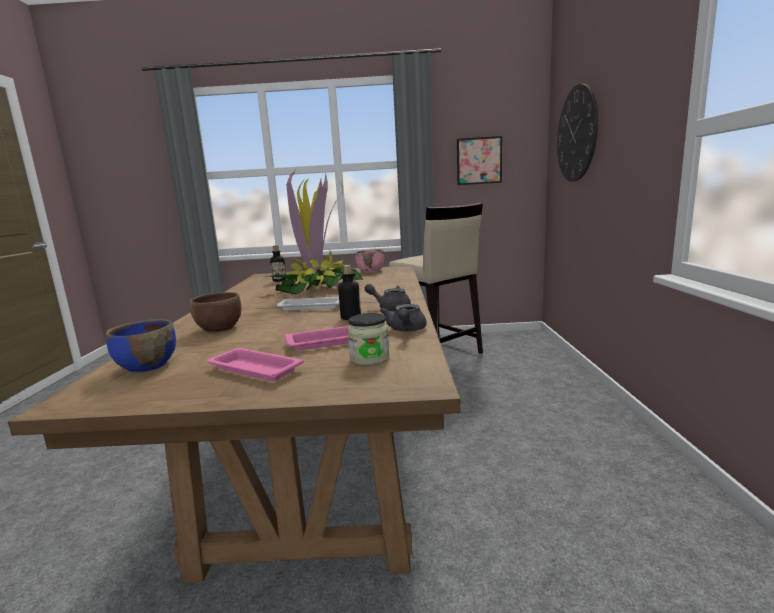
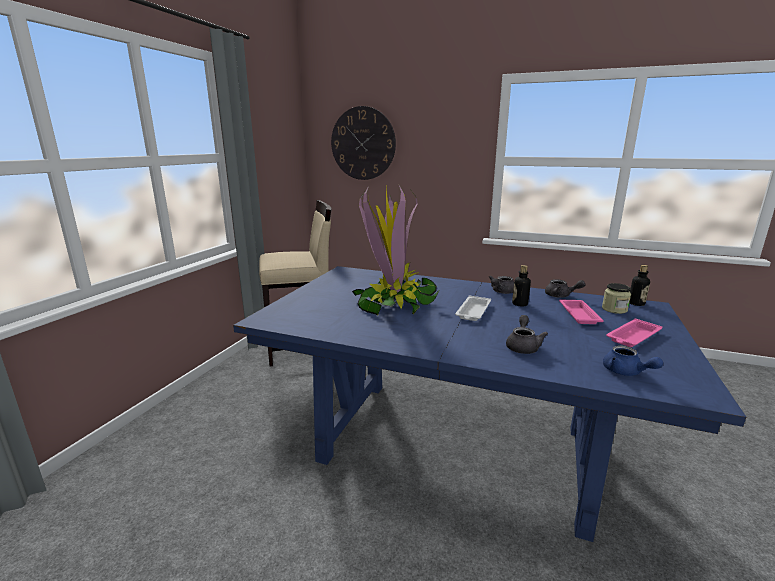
camera: 70 degrees left, 5 degrees up
(147, 366) = (626, 372): blue bowl -> blue teapot
(220, 328) = (523, 346): brown bowl -> grey teapot
(279, 280) = (320, 314): bottle -> bottle (636, 303)
(323, 463) = (458, 445): brown dining table -> blue dining table
(370, 270) = (338, 279): pink bowl -> none
(479, 161) = (271, 156): picture -> none

